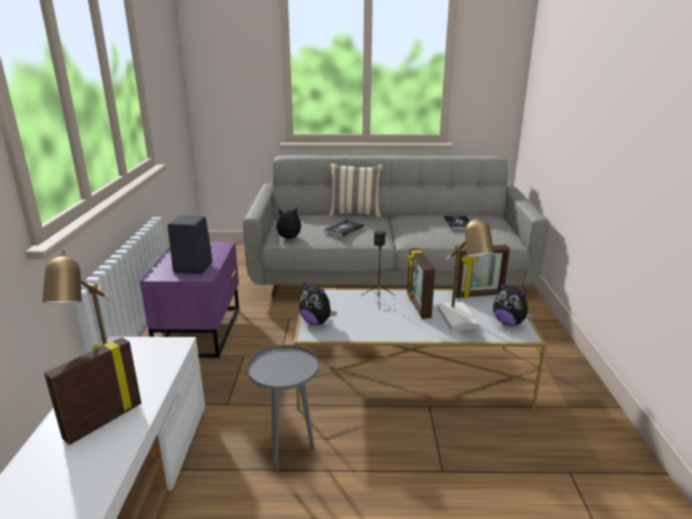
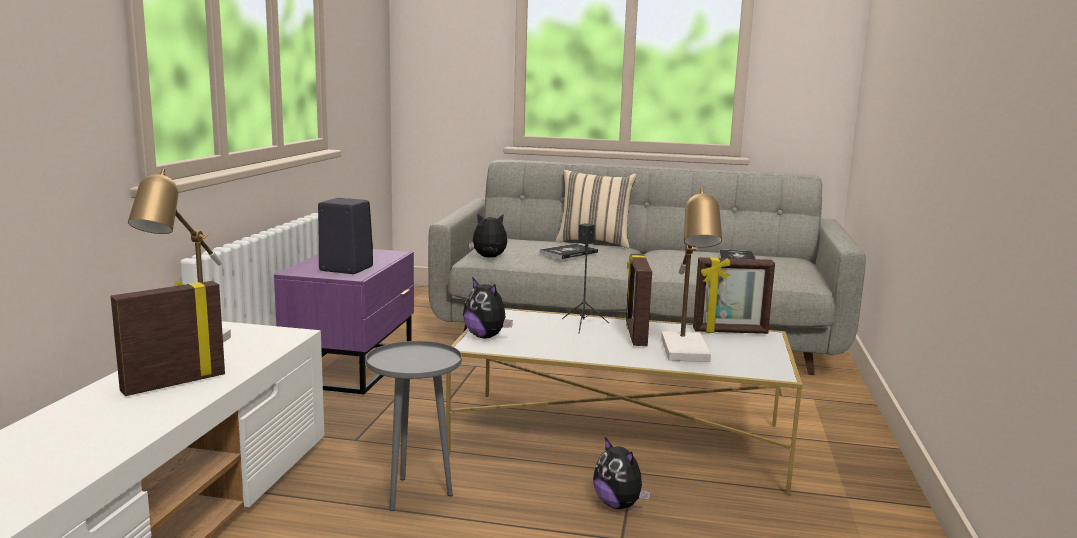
camera: 10 degrees right, 10 degrees down
(509, 323) = (759, 360): plush toy -> plush toy (618, 505)

